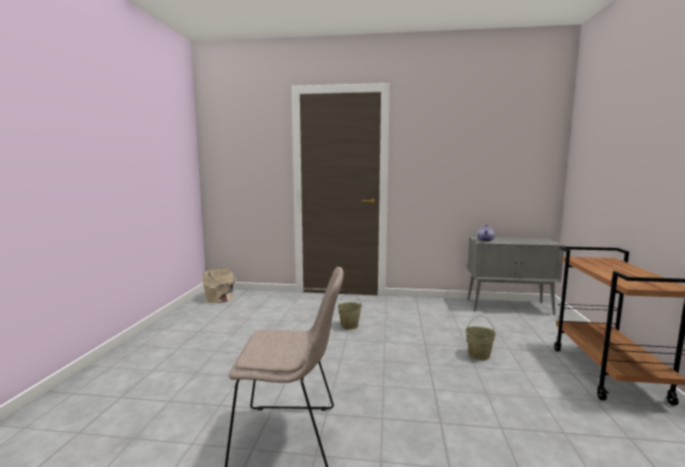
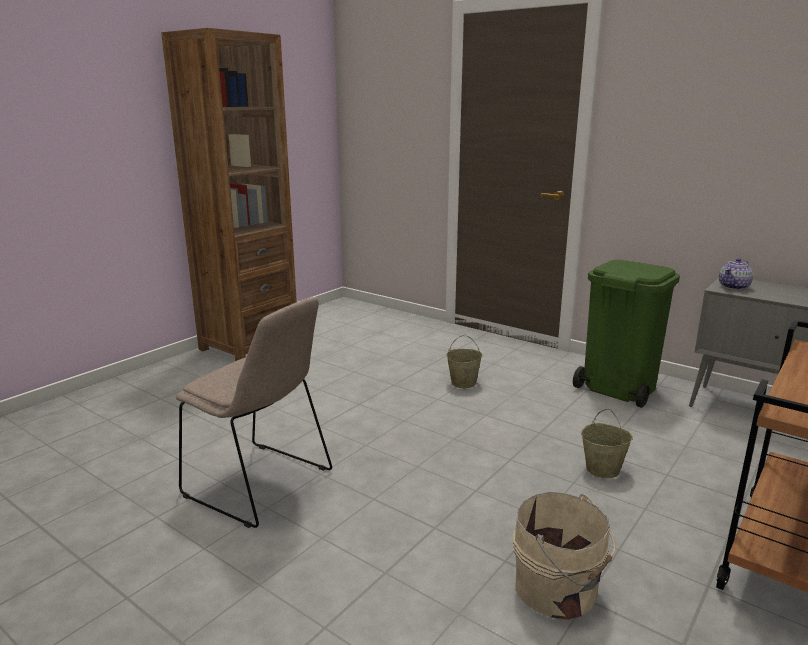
camera: 30 degrees right, 10 degrees up
(165, 335) = (249, 345): none -> brown bookcase
(220, 298) = (344, 313): beige bucket -> beige bucket (558, 591)
(432, 309) = (617, 388): none -> green trash can

